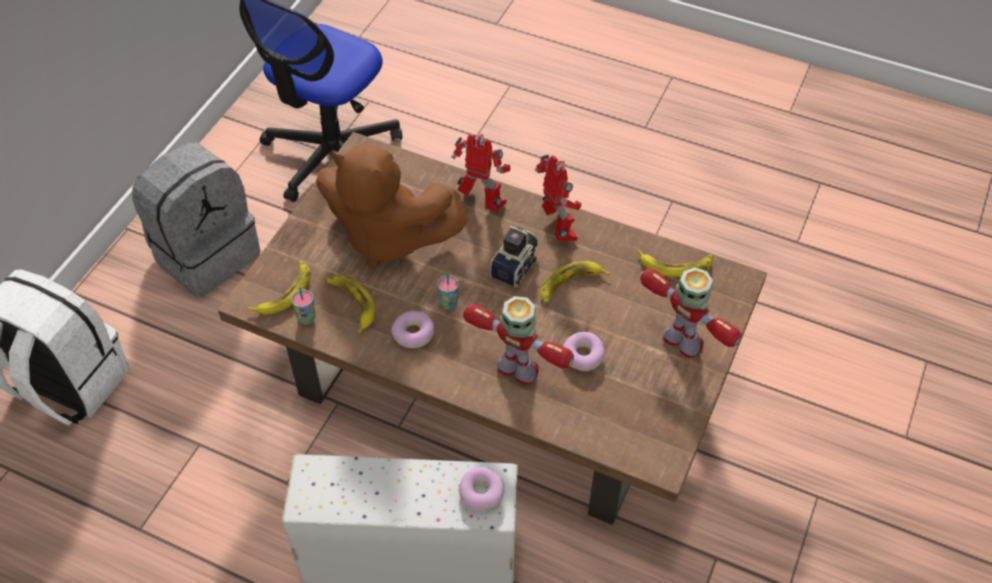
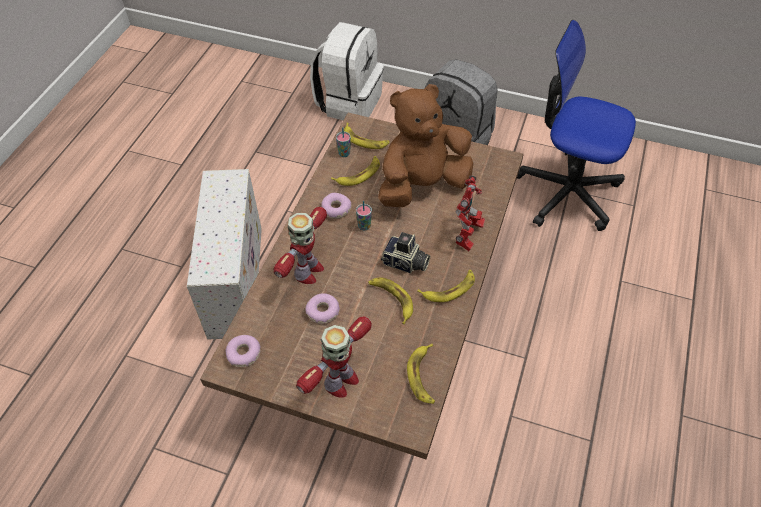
camera: 85 degrees right, 0 degrees up
(388, 237) = (422, 185): brown plush toy -> brown plush toy turned 45 degrees clockwise
(481, 492) = (216, 265): donut -> donut (244, 354)
(558, 229) = (449, 289): toy robot -> banana

